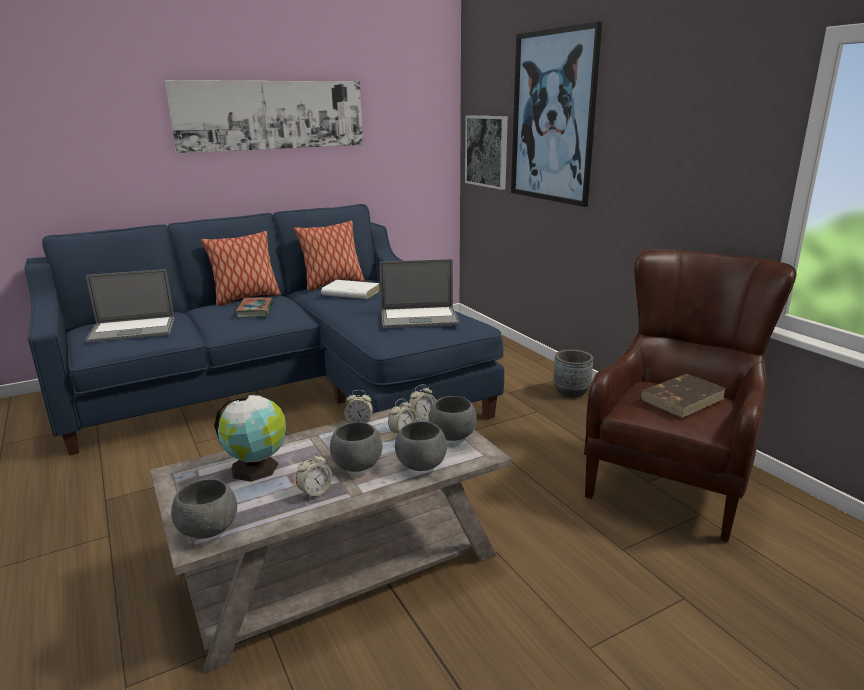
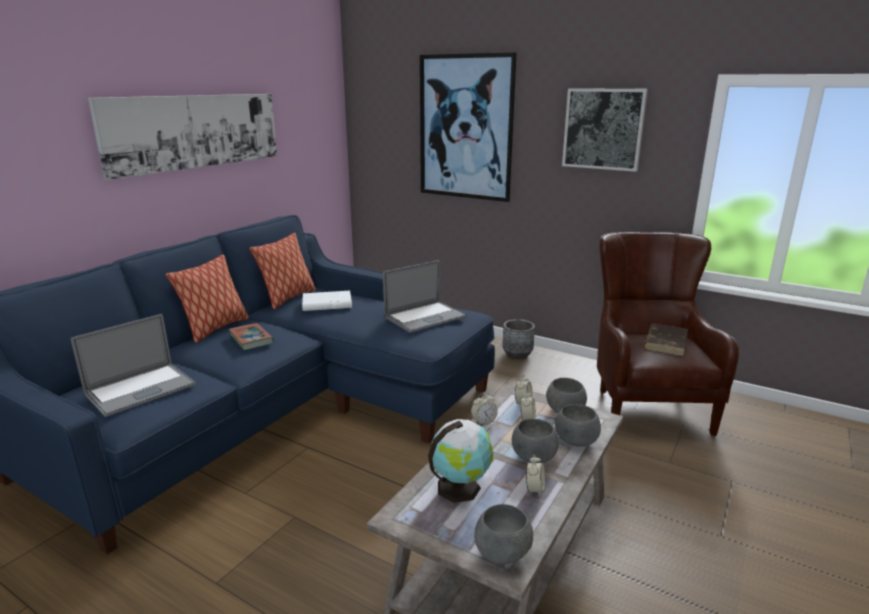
camera: 30 degrees left, 0 degrees up
(487, 151) = (385, 156): picture -> picture (603, 129)

